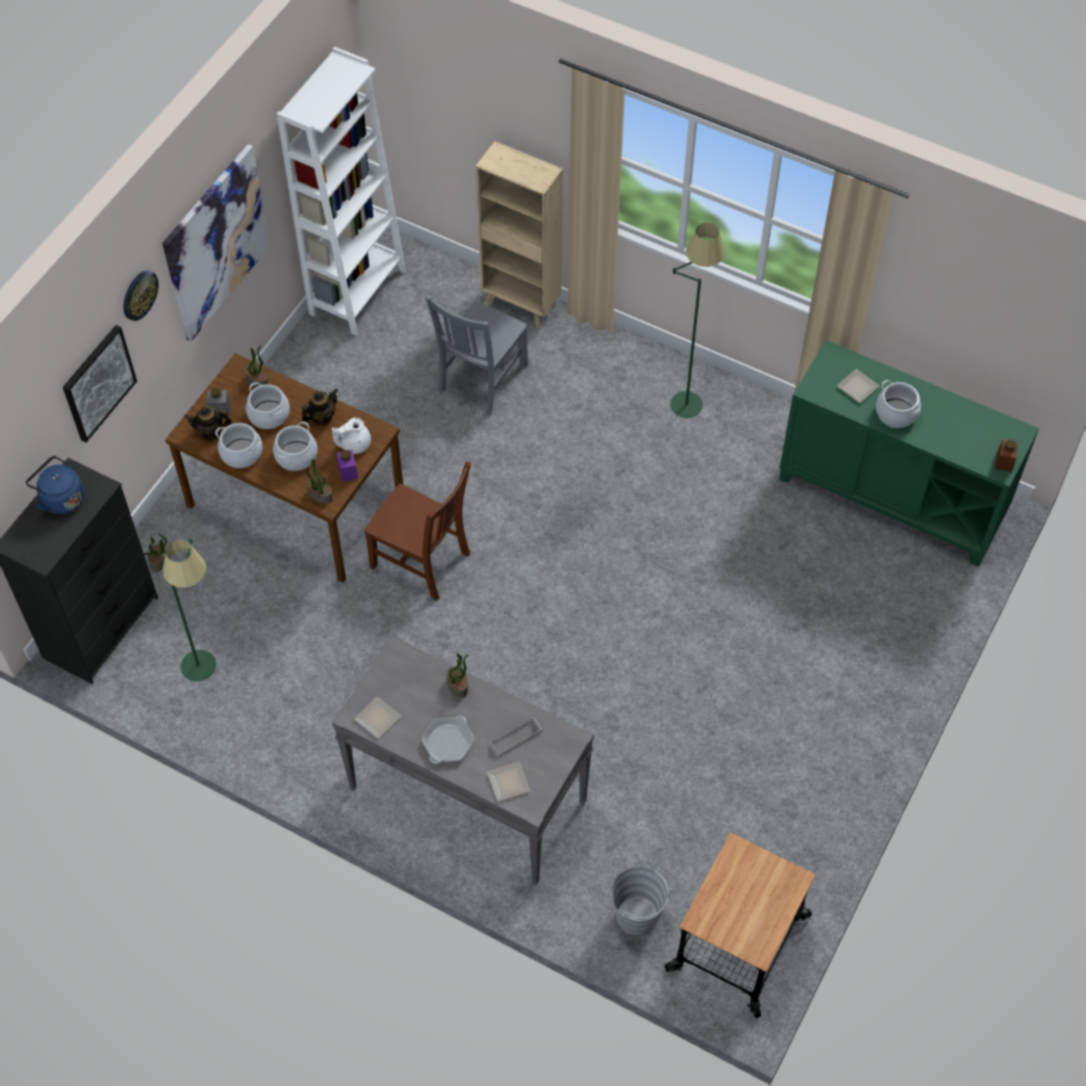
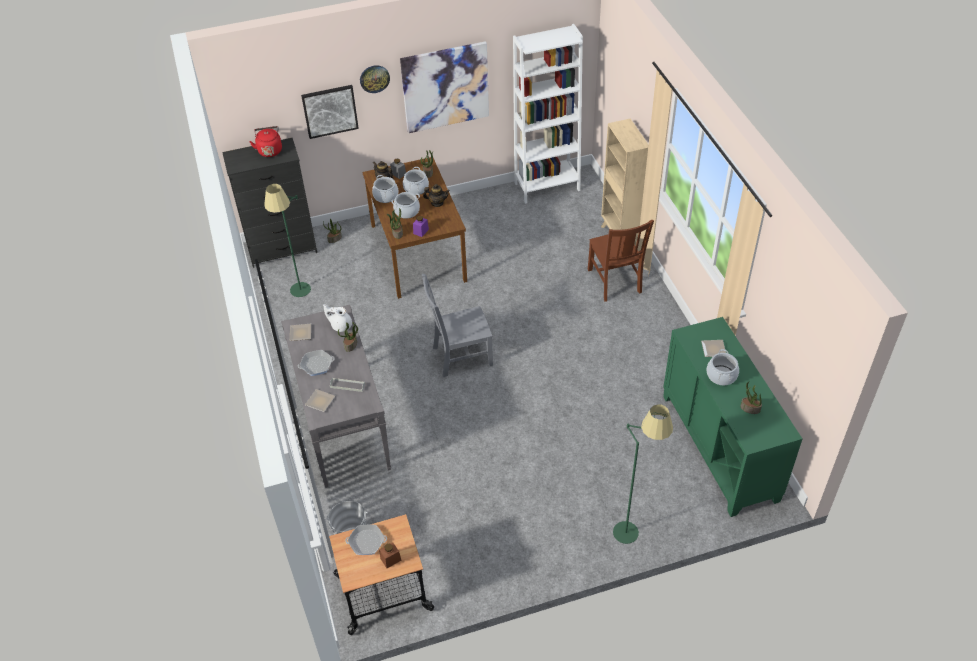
camera: 45 degrees right, 10 degrees down
(61, 498) = (269, 150): blue kettle -> red kettle
(354, 444) = (437, 222): white teapot -> white teapot (340, 325)
(423, 562) = (442, 314): brown chair -> brown chair (615, 282)
(481, 380) = (561, 256): grey chair -> grey chair (460, 356)
(687, 392) = (660, 326): green floor lamp -> green floor lamp (634, 525)
(726, 897) = (366, 542): none -> frying pan
(960, 431) = (750, 408): none -> potted plant
(1004, 461) = (759, 440): brown jar -> brown jar (390, 559)

